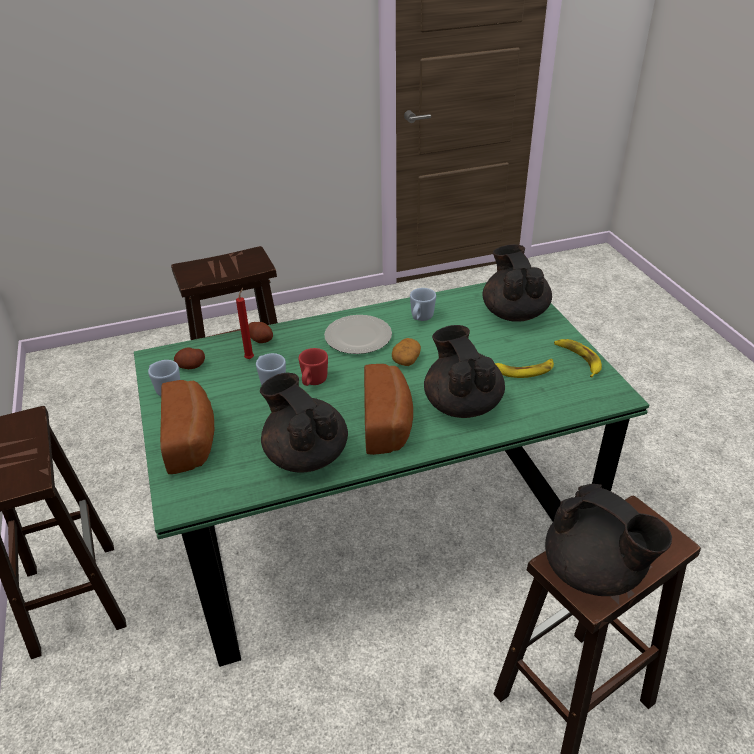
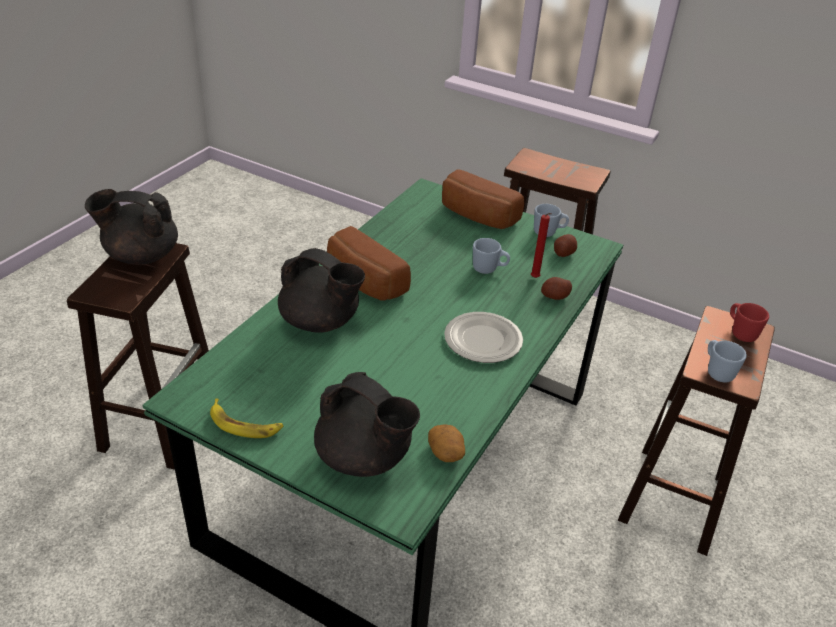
camera: 135 degrees right, 0 degrees up
(305, 455) = (392, 239): black teapot -> none
(313, 382) = (459, 283): red mug -> red mug (740, 332)
(406, 359) = (412, 339): potato -> potato (446, 452)
(420, 319) = (454, 392): blue mug -> blue mug (717, 371)
(523, 370) = (293, 382): banana -> none

